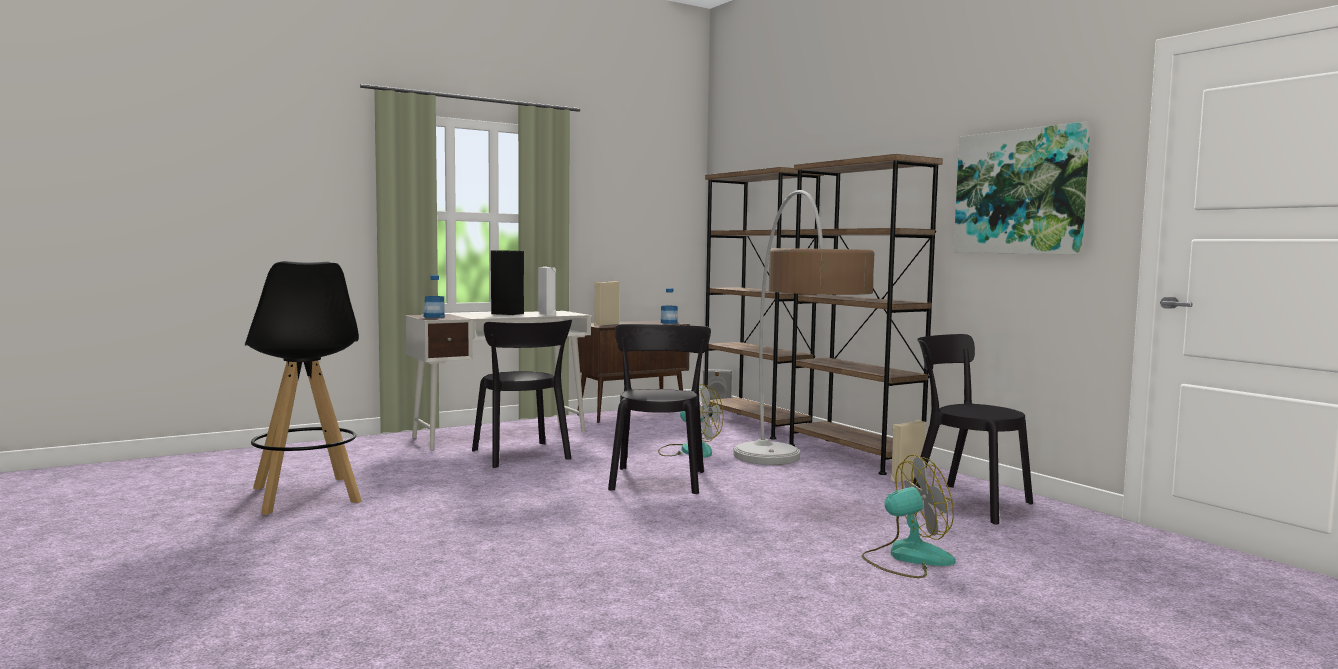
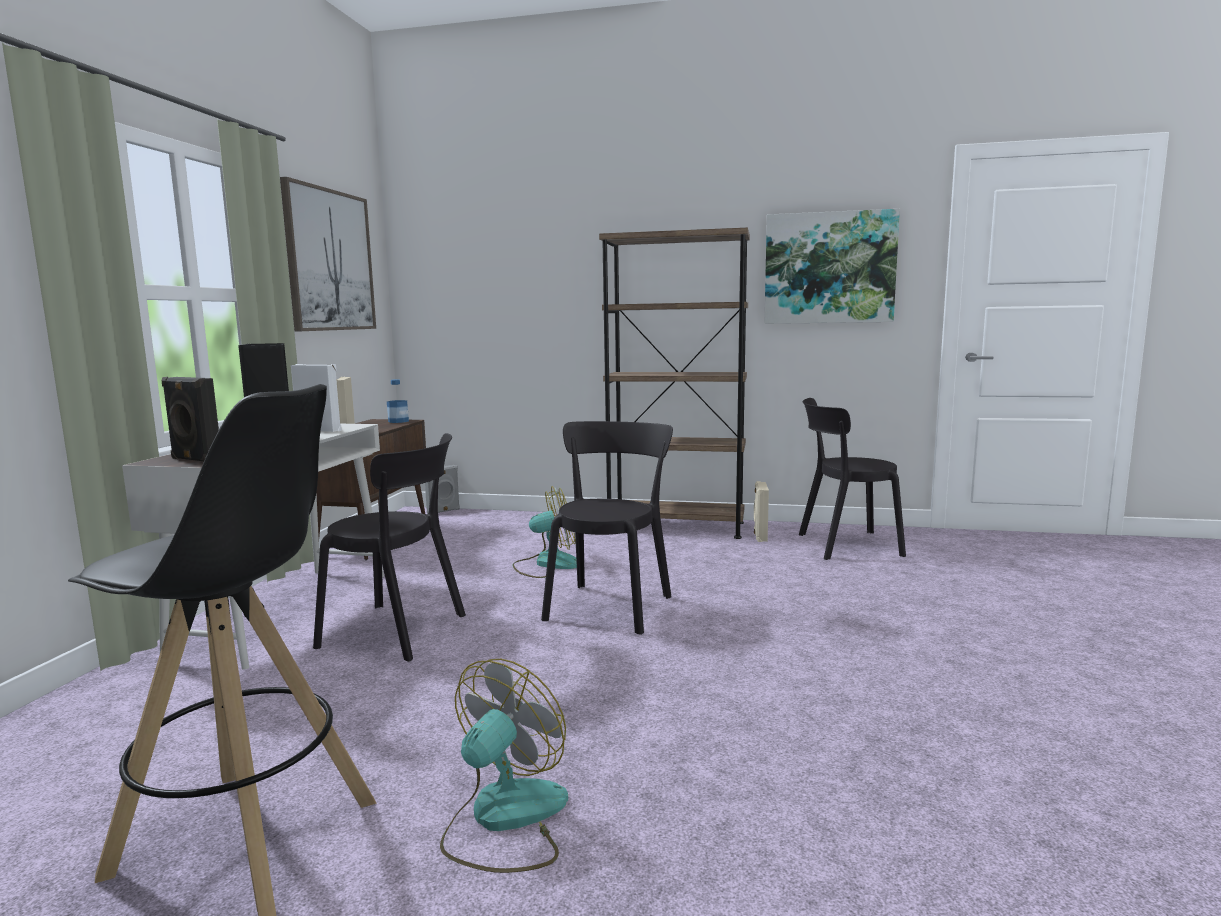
camera: 45 degrees left, 5 degrees up
(434, 316) = (195, 460): bottle -> black speaker
(631, 193) = (330, 260): none -> picture
(658, 479) = (611, 605): black chair -> black chair turned 60 degrees clockwise
(755, 425) = (525, 519): brown bookcase -> none
(791, 481) = (707, 567): floor lamp -> none
(907, 558) = (955, 607): fan -> fan (504, 819)

